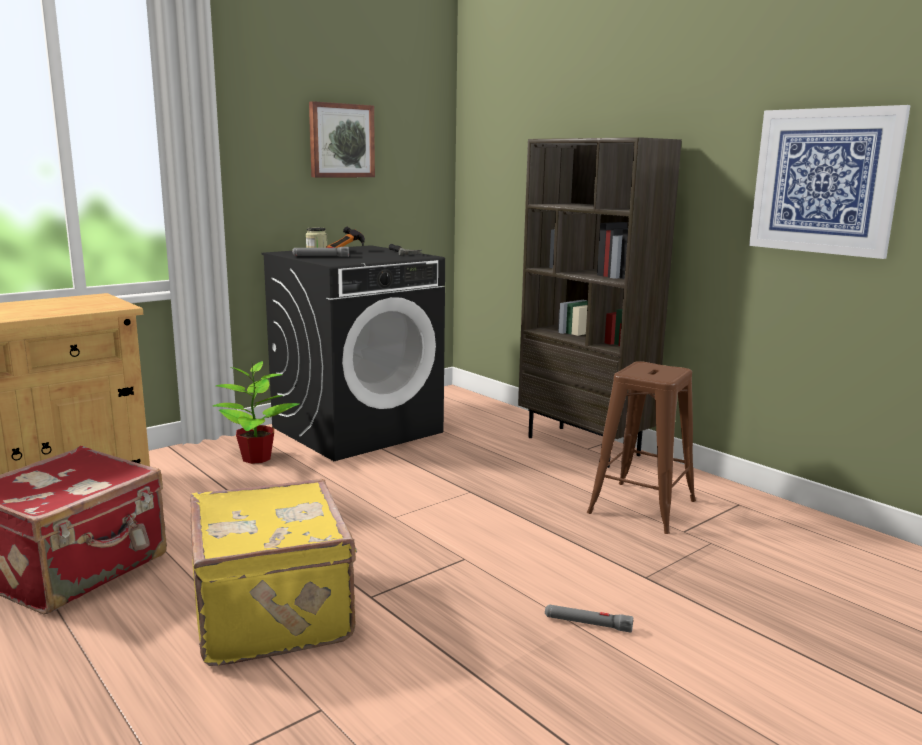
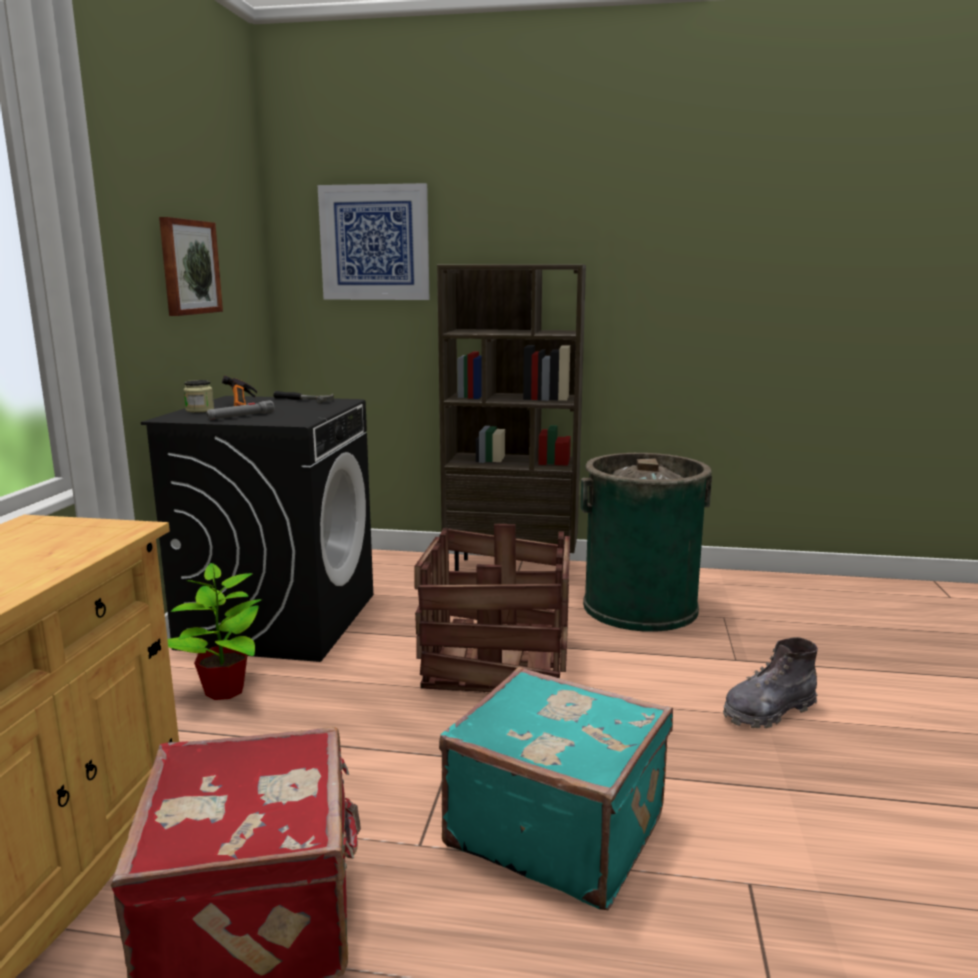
camera: 40 degrees left, 0 degrees up
(275, 612) = (557, 828): yellow suitcase -> turquoise suitcase
(441, 502) = (496, 662): none -> crate
(587, 624) = (768, 711): grey flashlight -> grey boot
(642, 507) = (640, 607): brown stool -> green trash can
(824, 181) = (722, 300): picture -> picture (374, 243)

